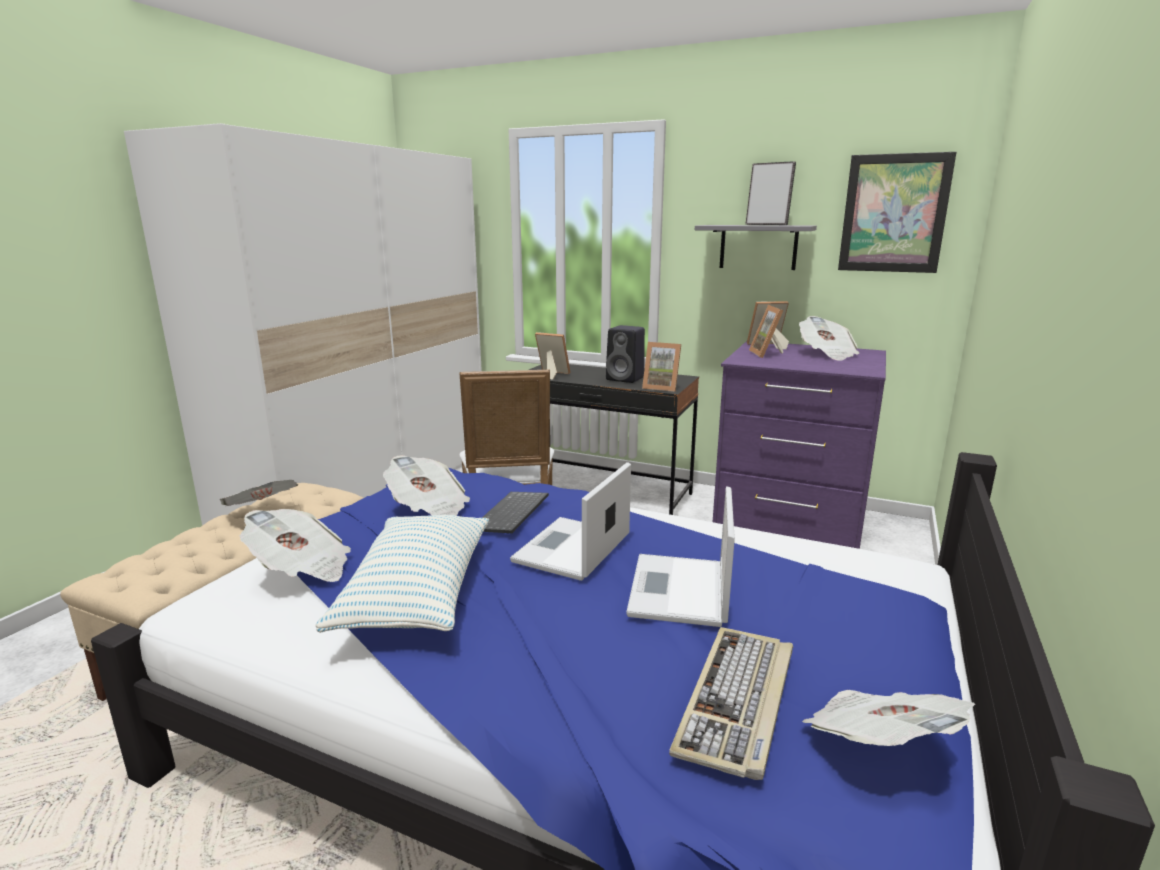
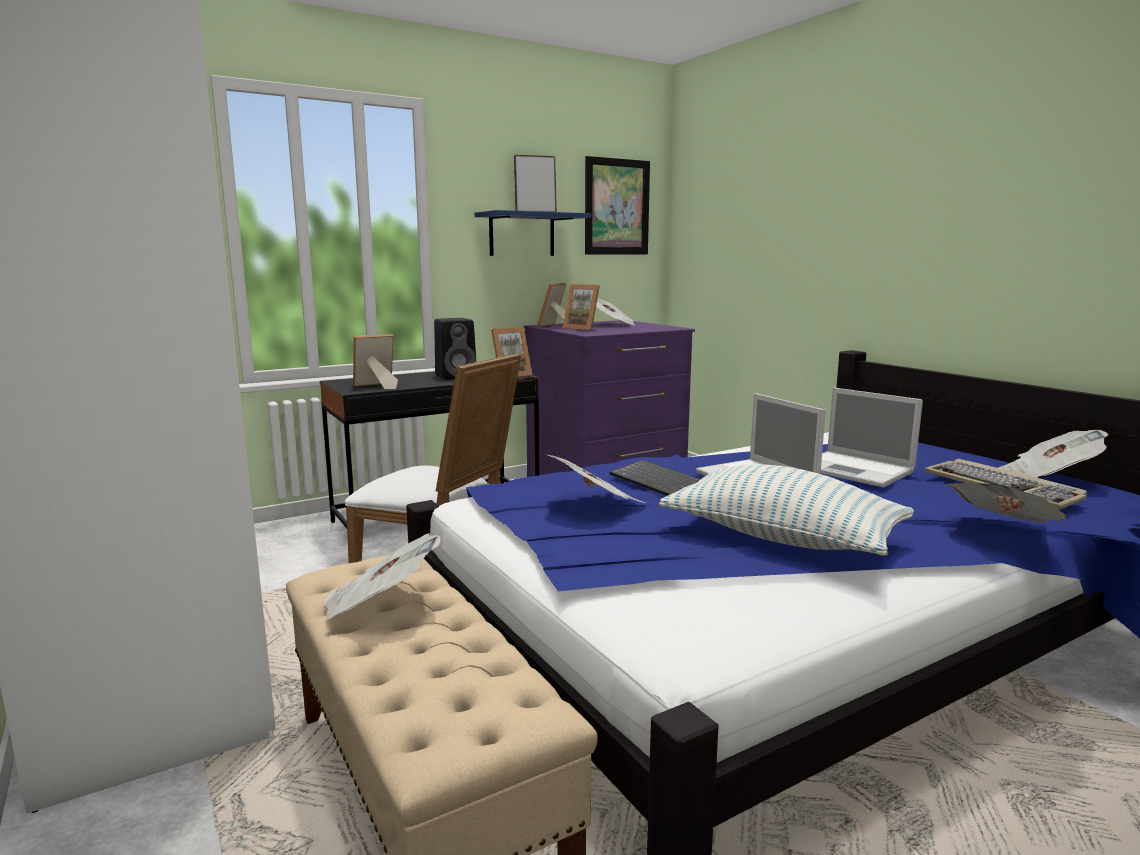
camera: 55 degrees left, 5 degrees down
(302, 568) = (677, 571): newspaper -> newspaper (1004, 531)
(758, 247) = (522, 235): grey shelf -> blue shelf

